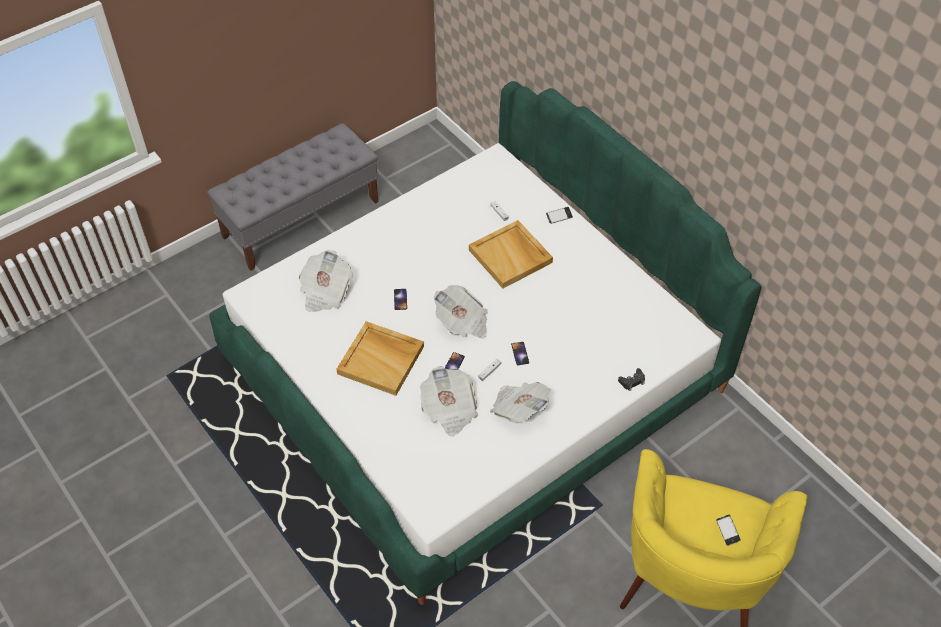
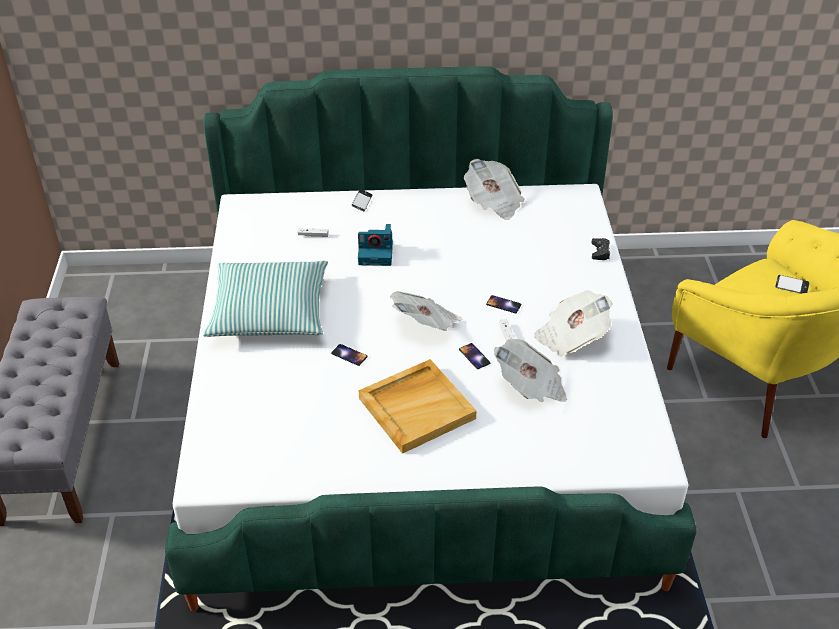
camera: 55 degrees left, 10 degrees down
(325, 292) = (275, 410): newspaper -> newspaper (493, 202)
(407, 237) = (269, 311): none -> pillow
(511, 256) = (376, 253): beige tray -> camera

